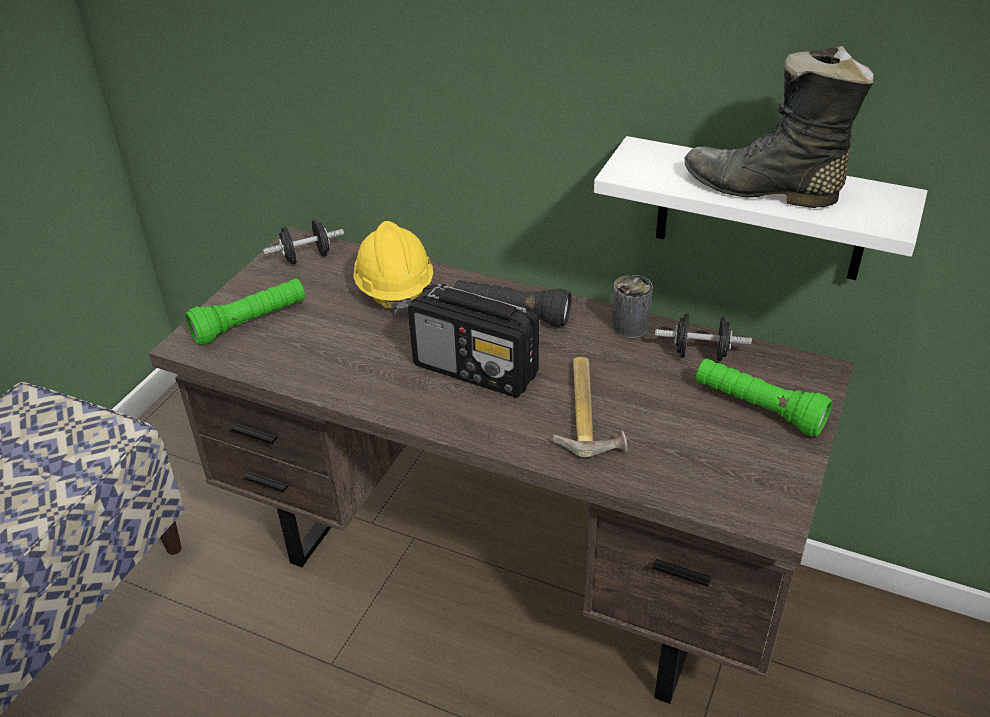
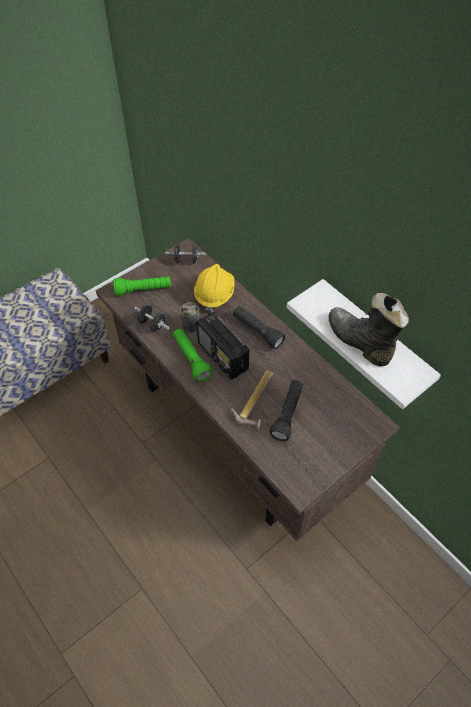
camera: 25 degrees right, 15 degrees up
(629, 326) = (307, 361): can -> can (191, 325)
(658, 412) = (287, 414): none -> black flashlight
(700, 354) = (329, 390): black dumbbell -> black dumbbell (152, 324)
(757, 409) = (333, 432): green flashlight -> green flashlight (191, 359)

